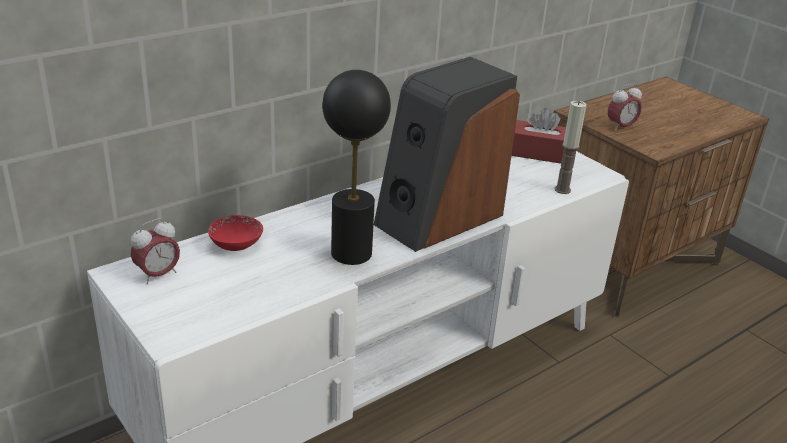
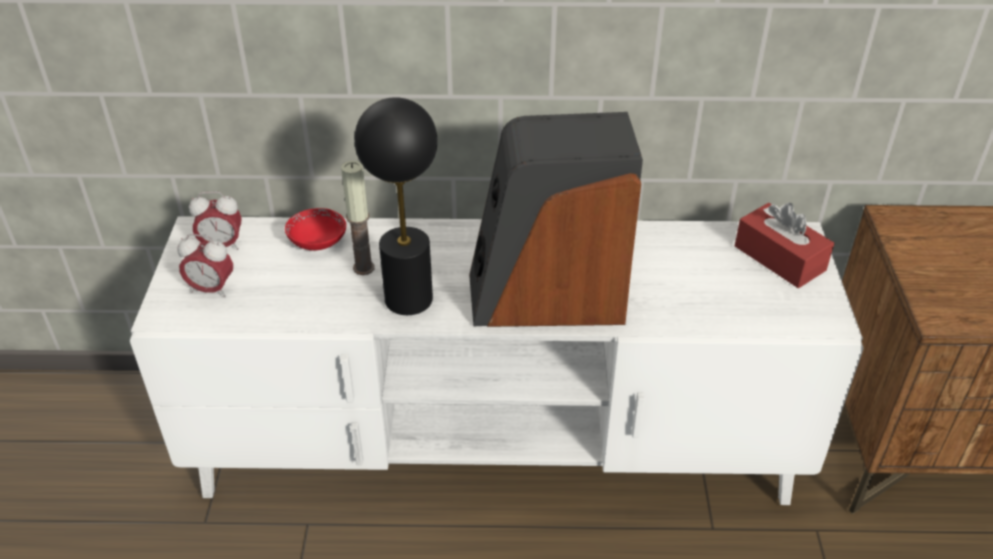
camera: 40 degrees right, 10 degrees up
(562, 190) = (745, 322): candle -> candle (364, 268)
(620, 127) = (933, 264): alarm clock -> alarm clock (211, 289)

